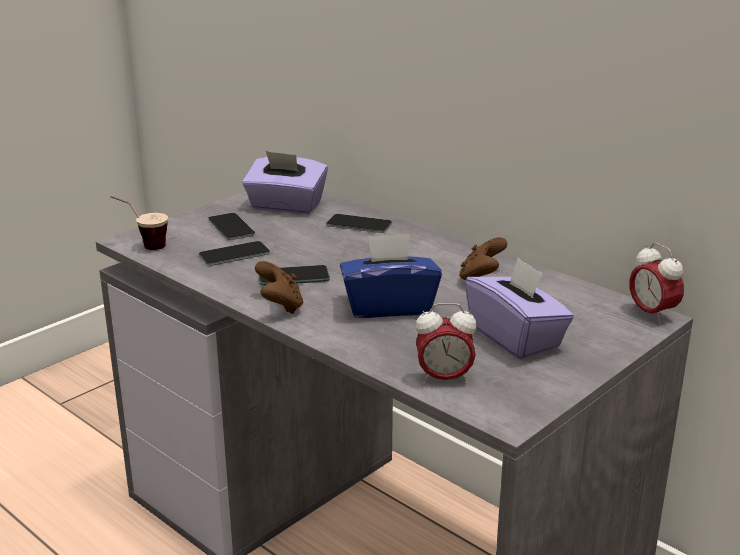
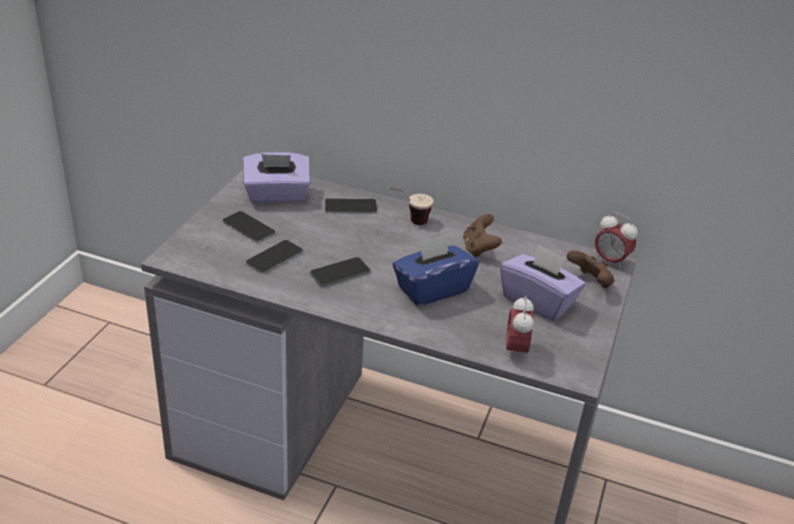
camera: 25 degrees left, 10 degrees up
(142, 246) = (188, 261): cup -> cup (409, 221)
(280, 306) = (352, 305): brown game controller -> brown game controller (590, 282)
(444, 379) = (515, 350): alarm clock -> alarm clock turned 120 degrees clockwise

